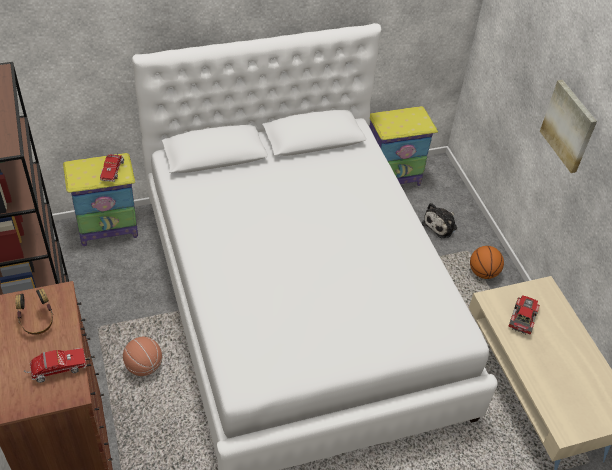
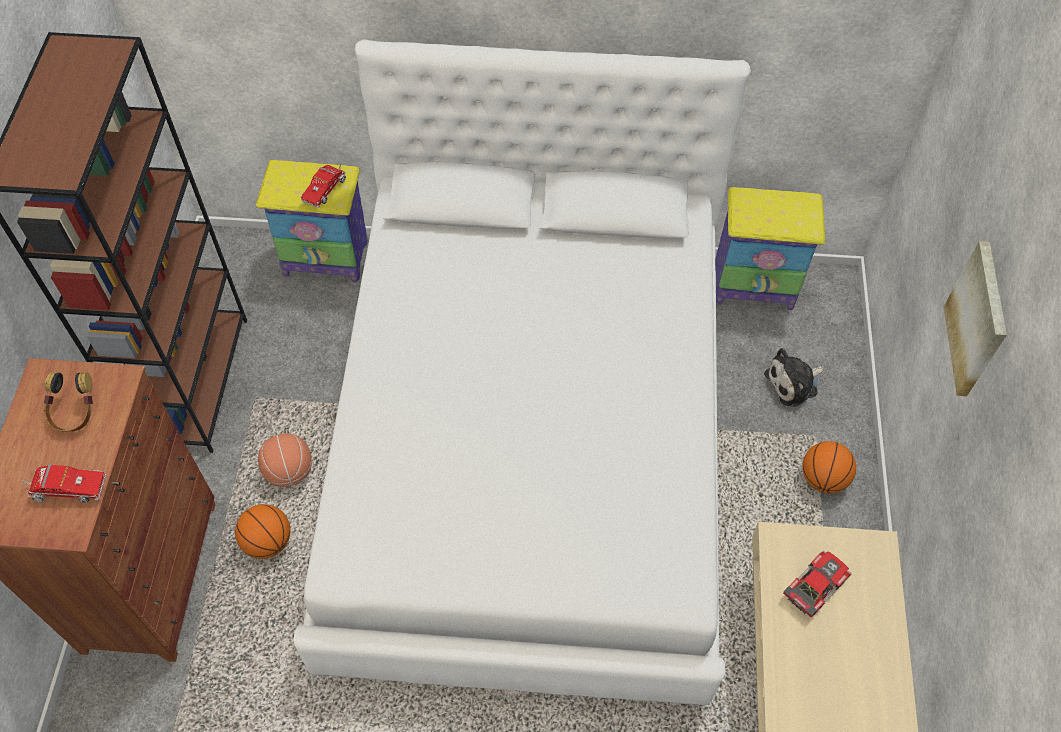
camera: 25 degrees right, 10 degrees up
(149, 415) = (268, 542): none -> basketball

